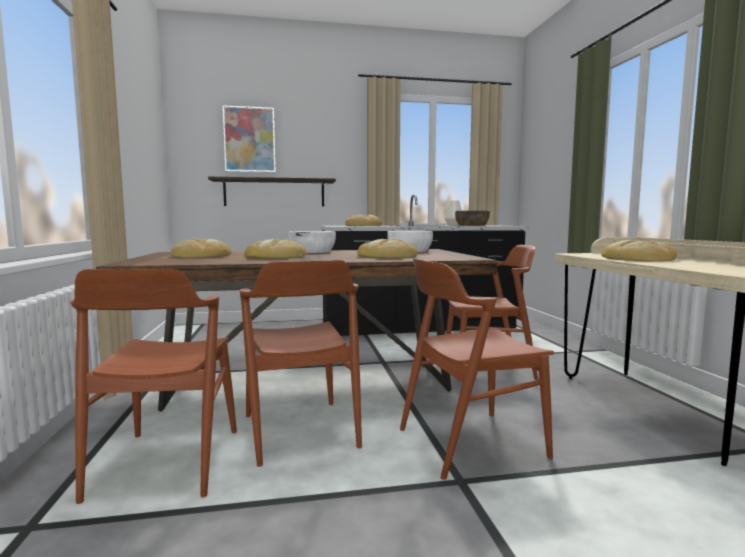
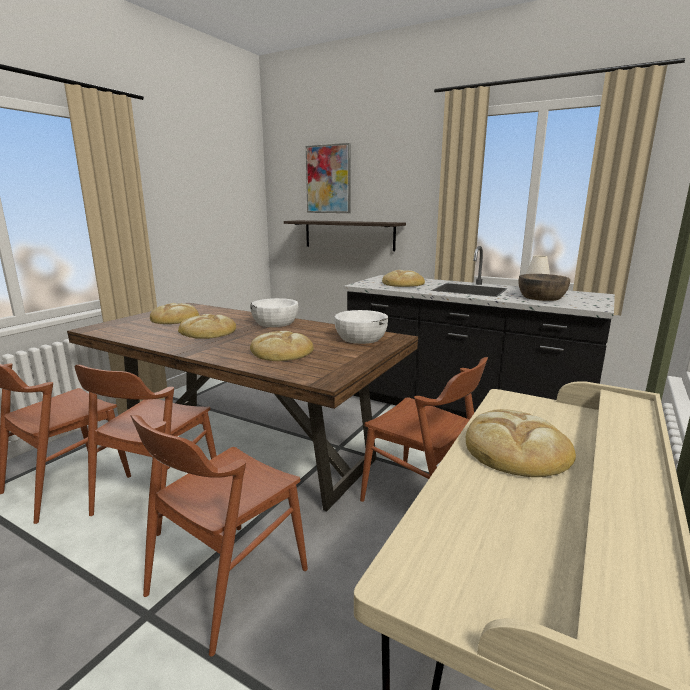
camera: 40 degrees right, 10 degrees up
(470, 442) = (227, 581): brown chair -> brown chair turned 75 degrees counterclockwise

